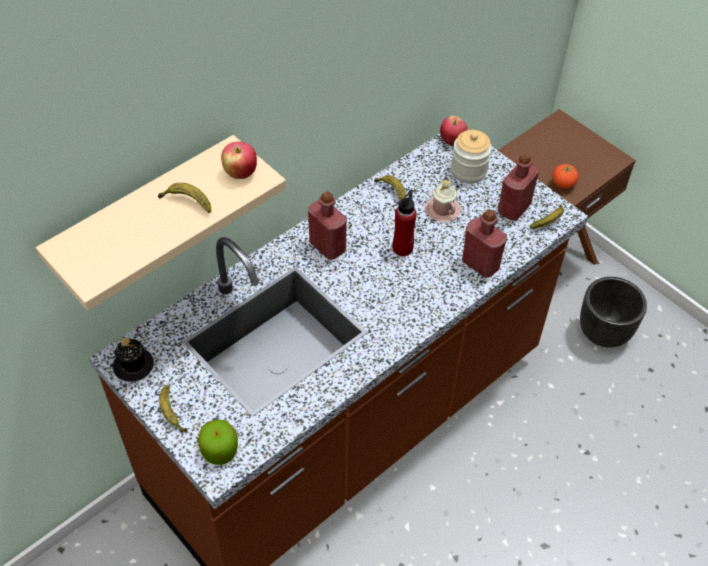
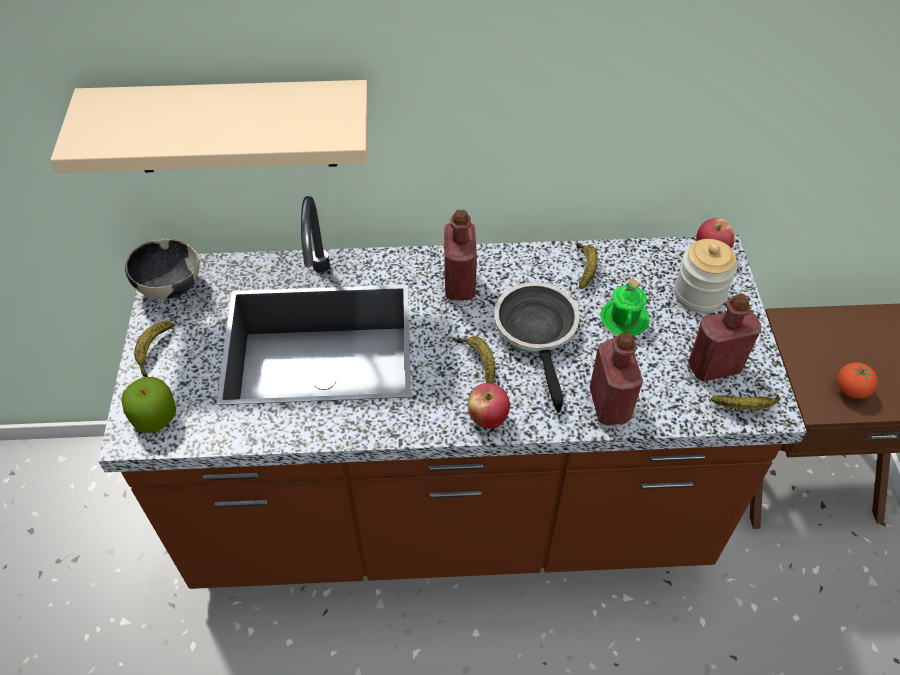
camera: 40 degrees right, 0 degrees up
(133, 366) = (169, 286): black mug -> bowl
(187, 202) = (246, 119): banana -> banana (479, 362)
(240, 173) = (328, 119): apple -> apple (487, 418)
(403, 248) = (538, 333): red bottle -> frying pan
(442, 210) = (624, 319): pink mug -> green mug
(604, 332) = (822, 608): black planter -> none

